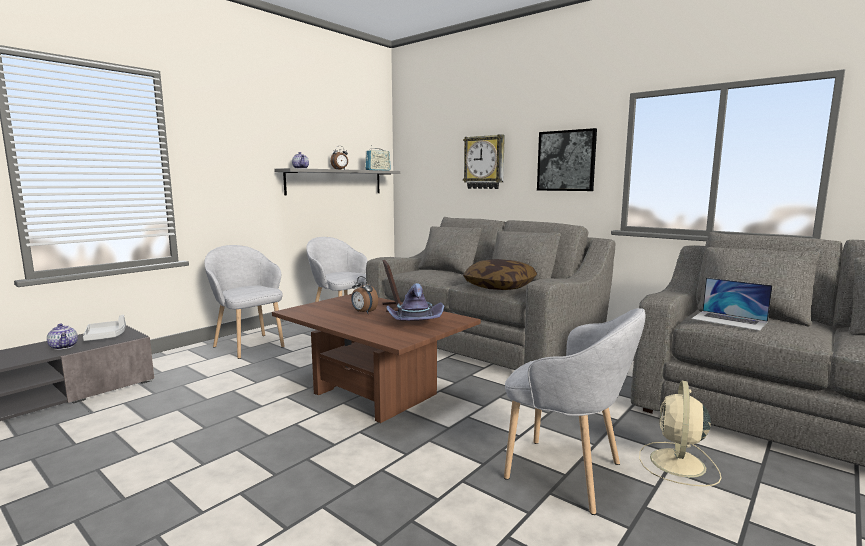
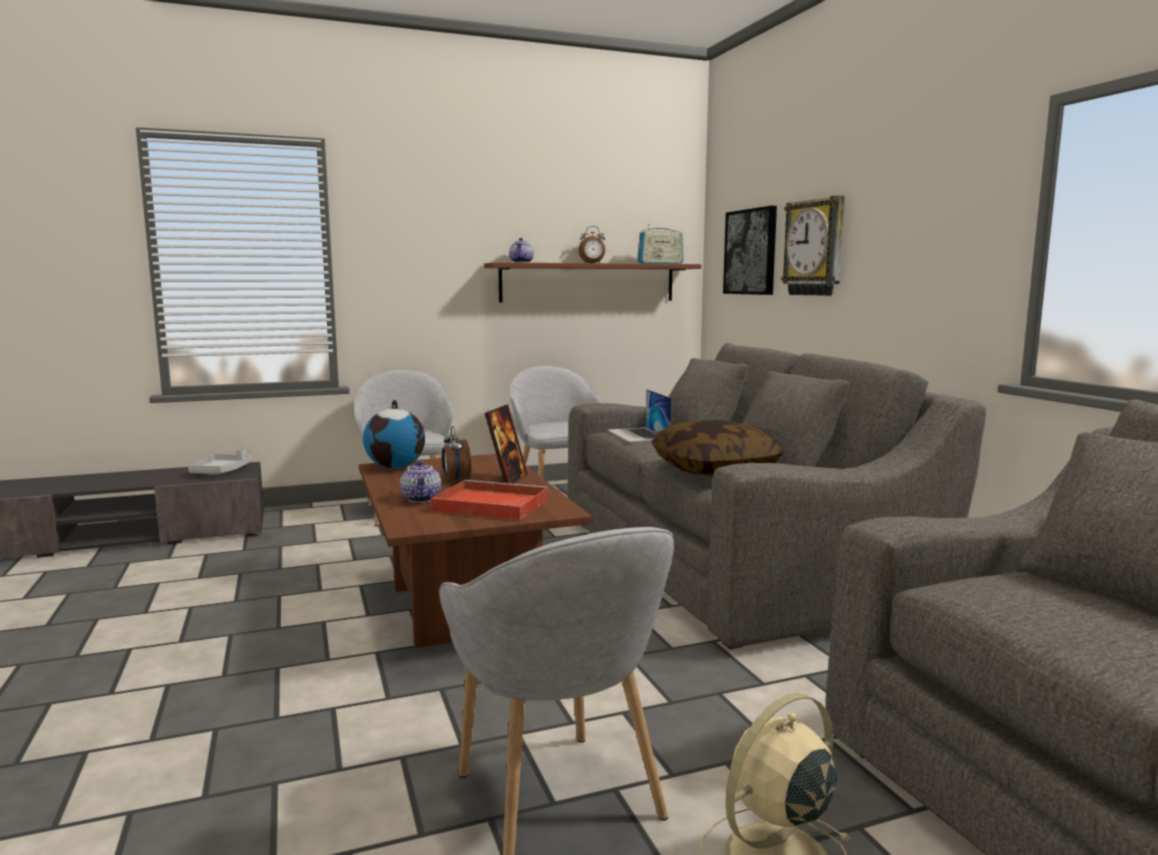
camera: 30 degrees right, 0 degrees up
(64, 347) = (172, 477): teapot -> teapot (422, 499)
(304, 310) = (396, 467): none -> globe
(335, 182) = (588, 282): grey shelf -> brown shelf
(414, 322) = (488, 505): purple hat -> red tray
(566, 161) = (935, 241): picture -> picture (751, 252)
(729, 320) = (1021, 598): laptop -> laptop (638, 434)

